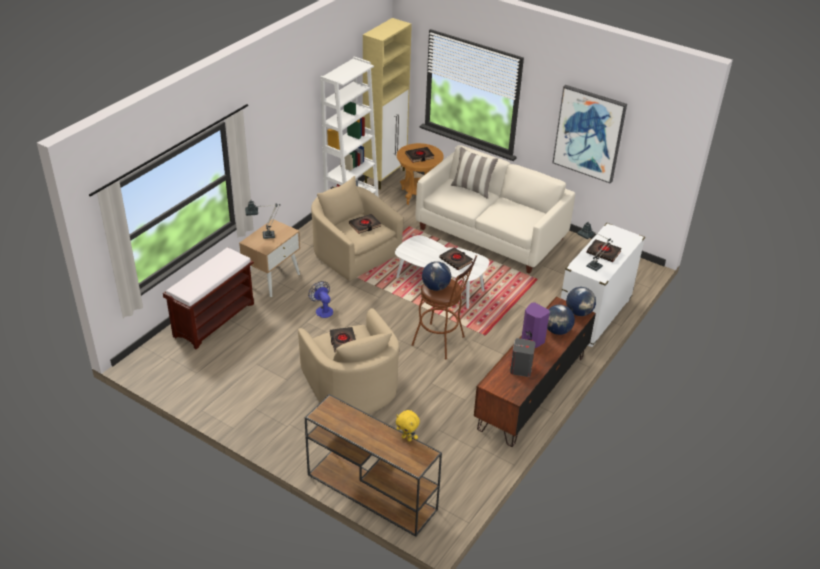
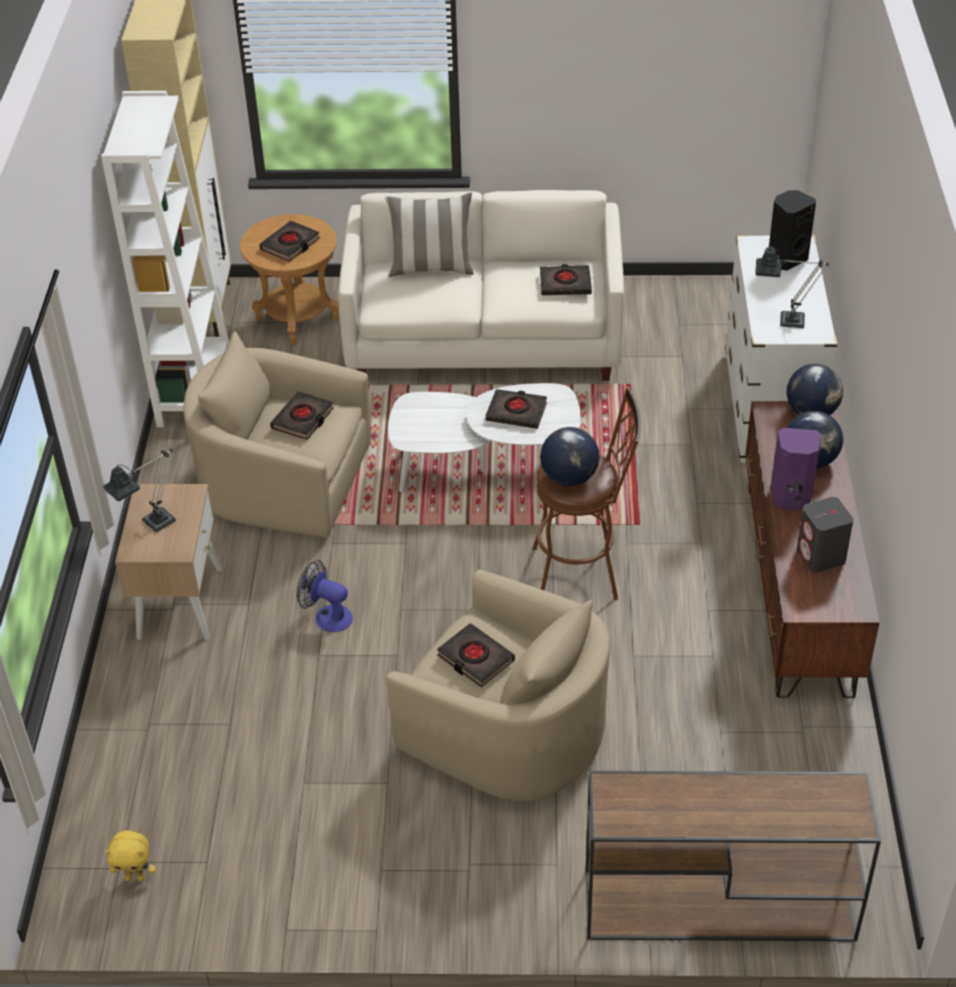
camera: 30 degrees left, 5 degrees up
(214, 319) = (141, 737): brown bench -> none
(407, 438) = (792, 779): yellow plush toy -> yellow plush toy (135, 877)
(589, 133) = (617, 86): picture -> none
(603, 252) = (782, 290): black book -> black book (565, 284)
(620, 241) = (786, 259): none -> black speaker

